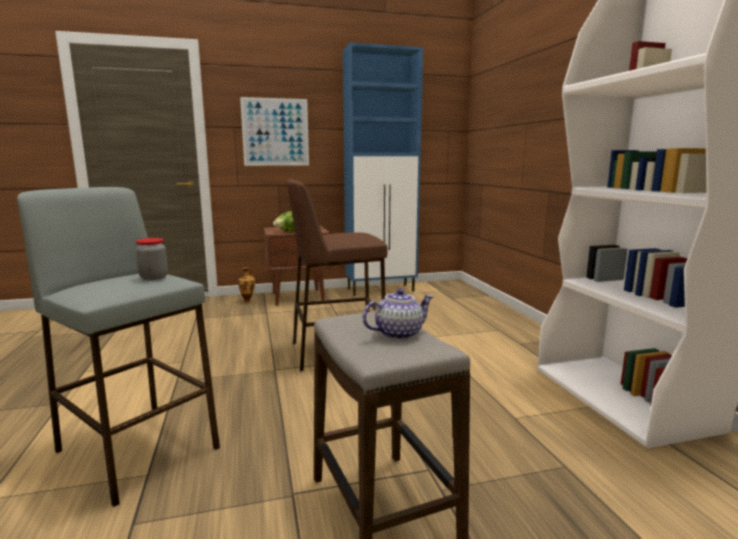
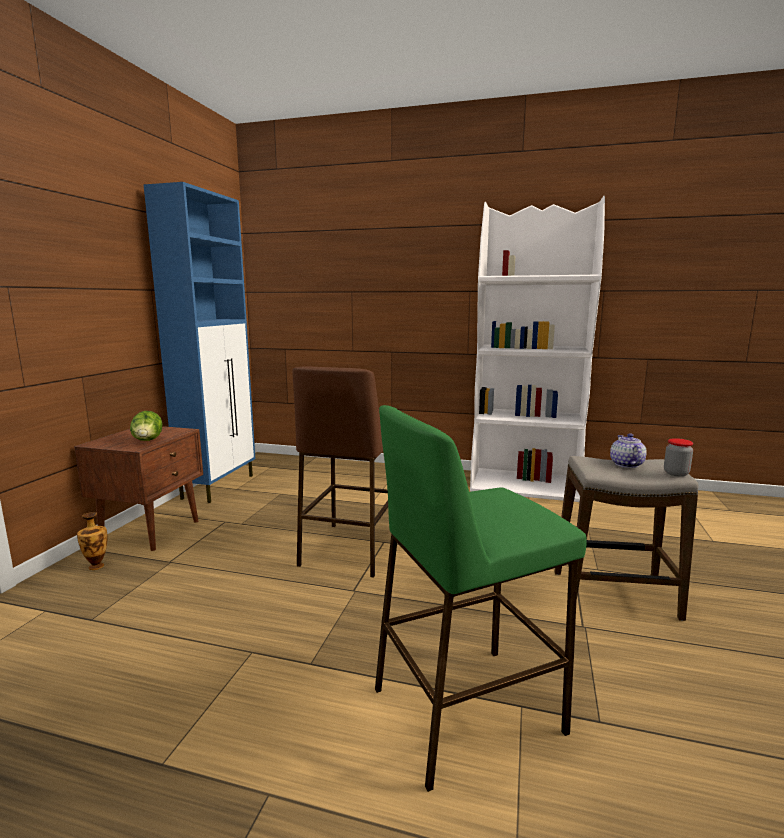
camera: 60 degrees left, 0 degrees up
(137, 449) = (465, 710): grey stool -> green stool
(154, 277) = (494, 495): jar -> jar (676, 473)
(275, 132) = (72, 295): picture -> none

